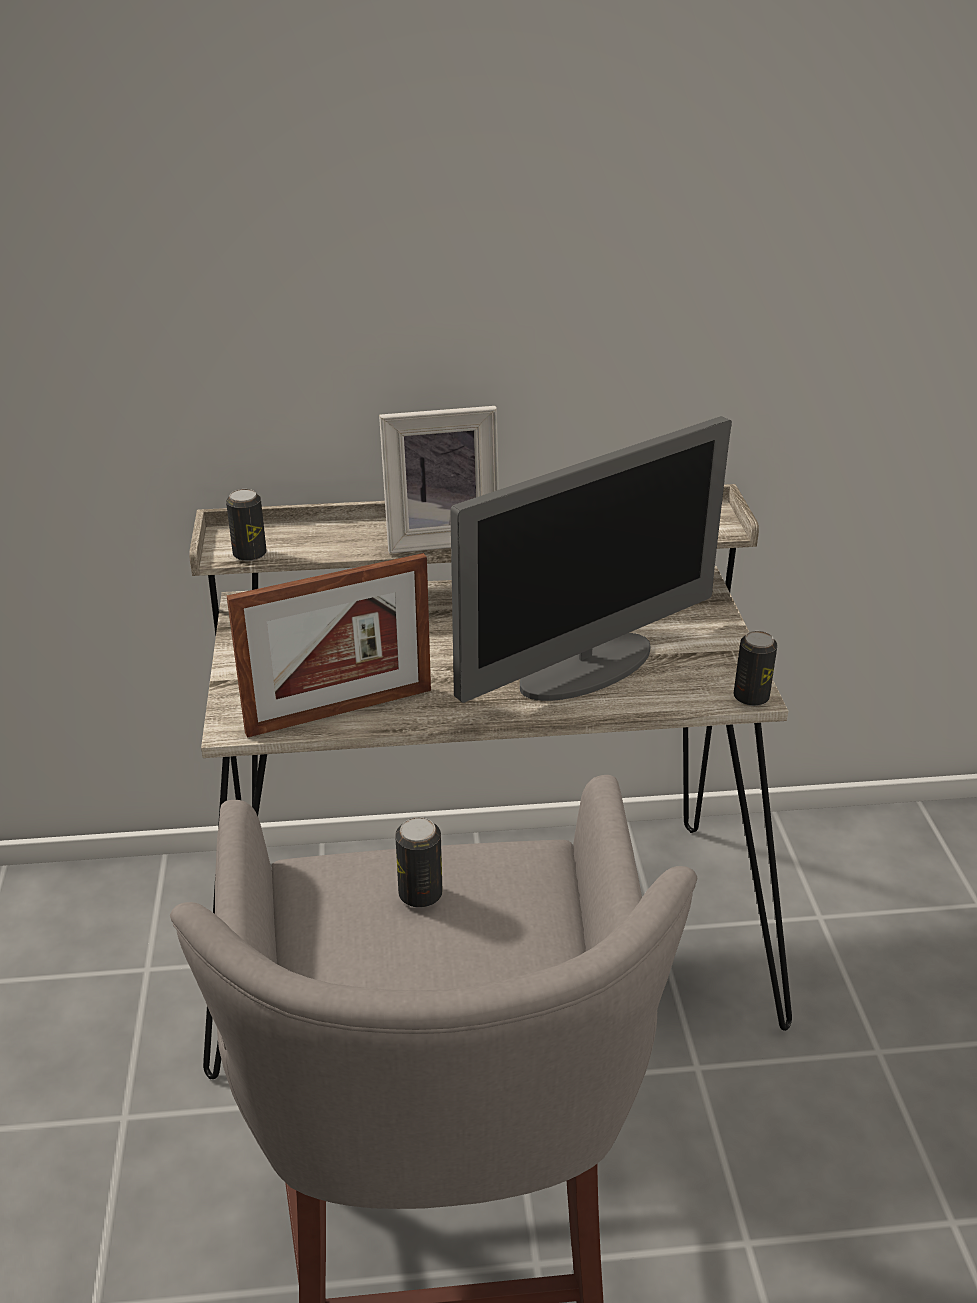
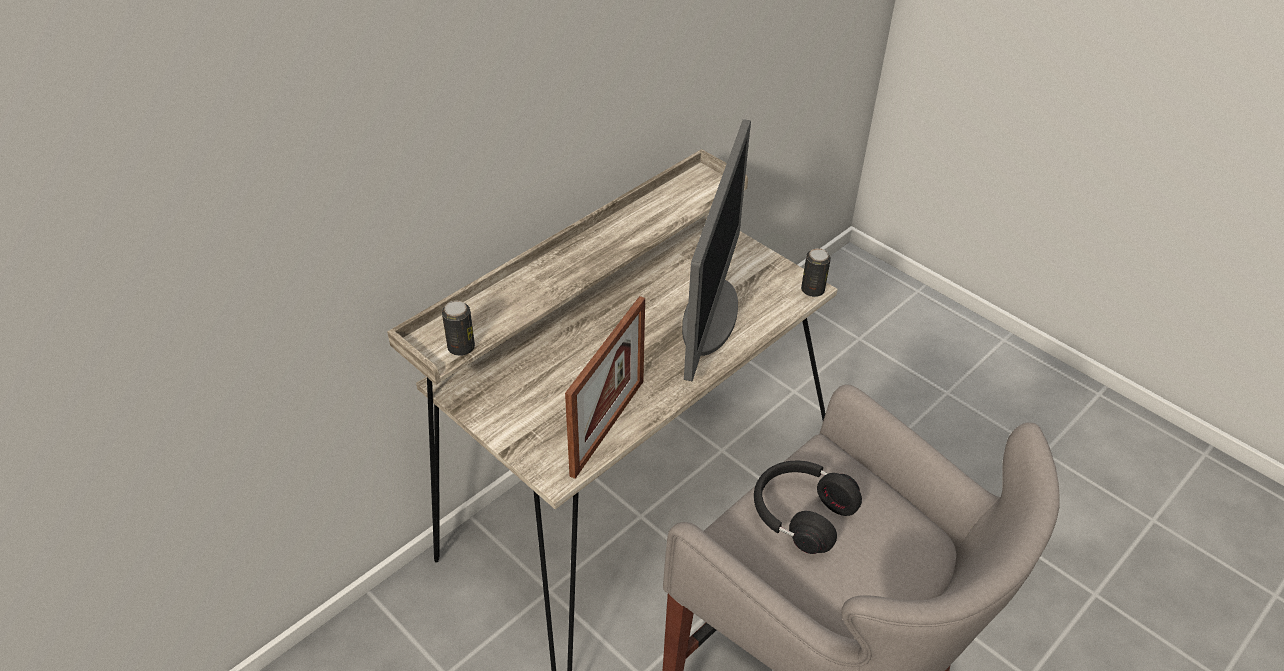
camera: 40 degrees left, 10 degrees up
(420, 894) = (800, 514): can -> black headphones
(441, 537) = (569, 271): picture frame -> none

